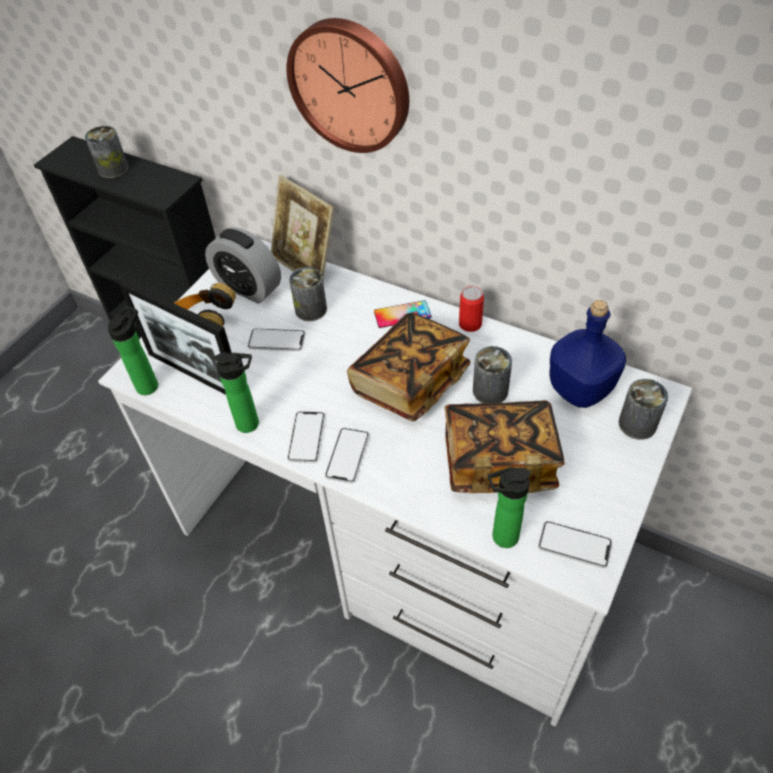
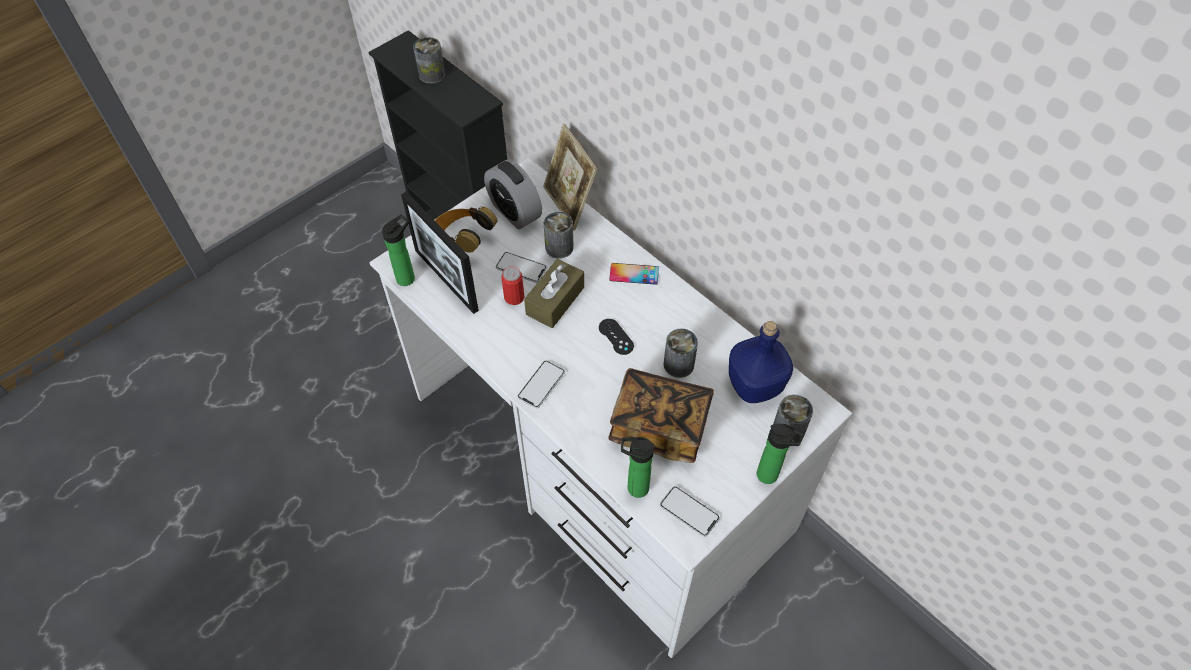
camera: 15 degrees right, 5 degrees up
(251, 424) = (476, 335): bottle -> bottle (770, 476)
(306, 437) = (515, 359): phone -> none
(328, 363) = (555, 301): none -> brown tissue box
(351, 84) = (626, 80): wall clock -> none
(410, 382) = (616, 337): book -> black game controller
(470, 324) = (687, 299): can -> can (514, 297)

